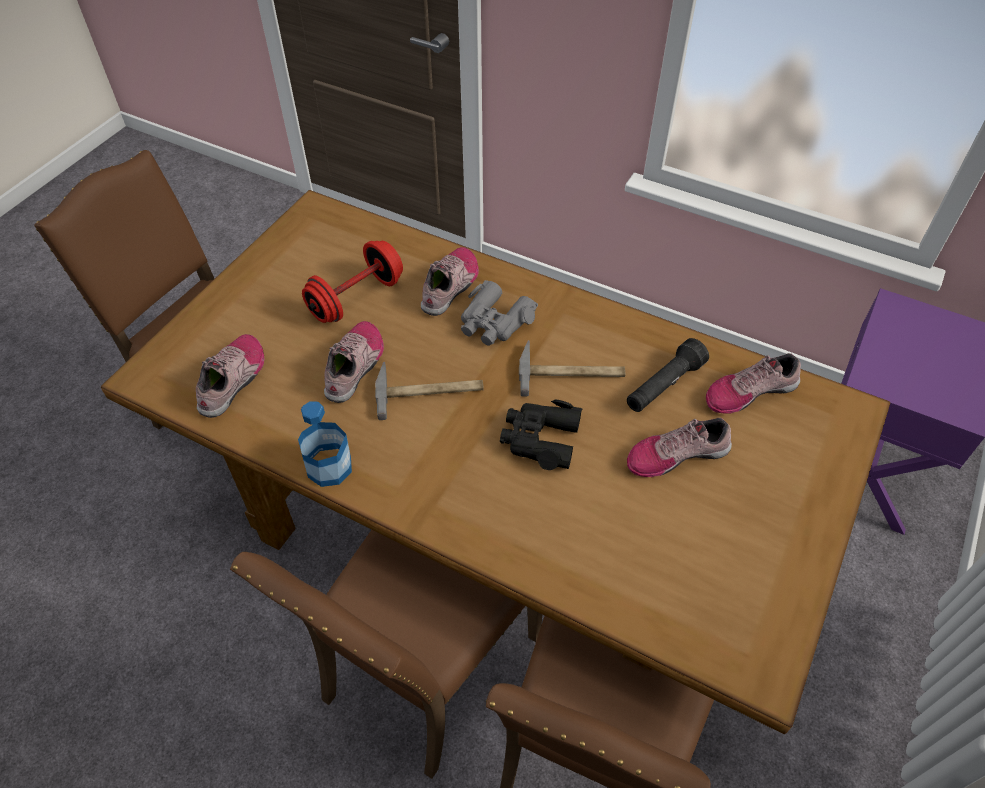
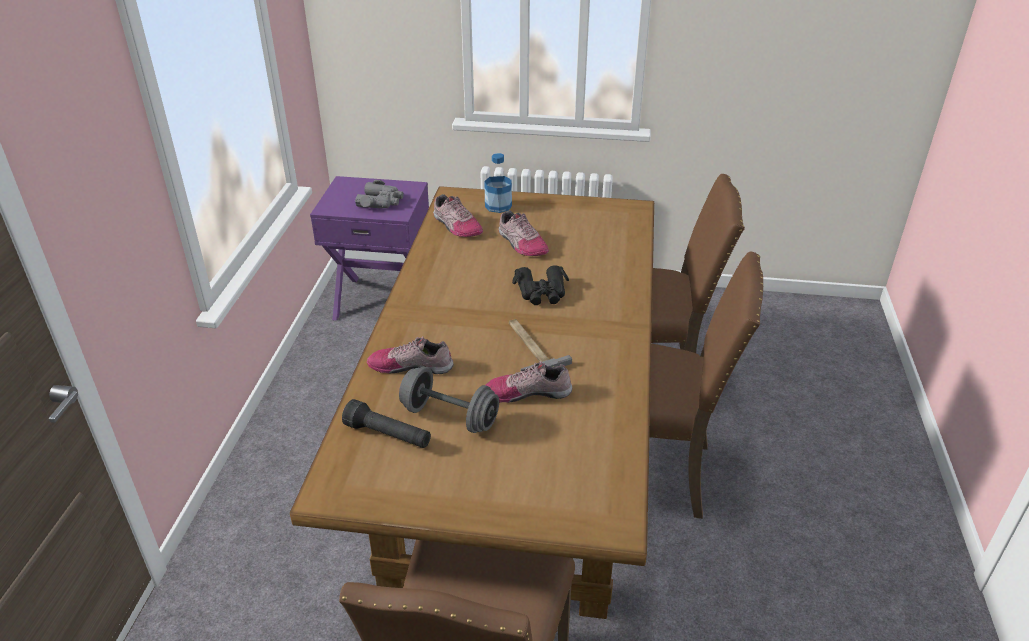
camera: 110 degrees left, 15 degrees down
(234, 380) = (583, 458): shoe -> none
(329, 467) = (626, 375): bottle -> bottle (498, 206)
(356, 298) = (450, 416): red dumbbell -> grey dumbbell
(494, 322) = (443, 333): grey binoculars -> grey binoculars (381, 201)
(571, 372) = (476, 290): hammer -> none
(663, 386) = (468, 254): black flashlight -> black flashlight (388, 435)

